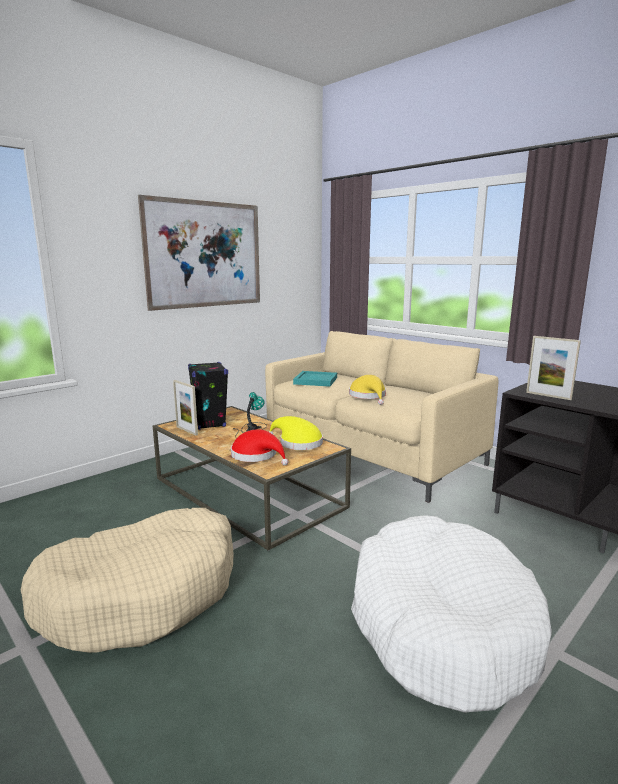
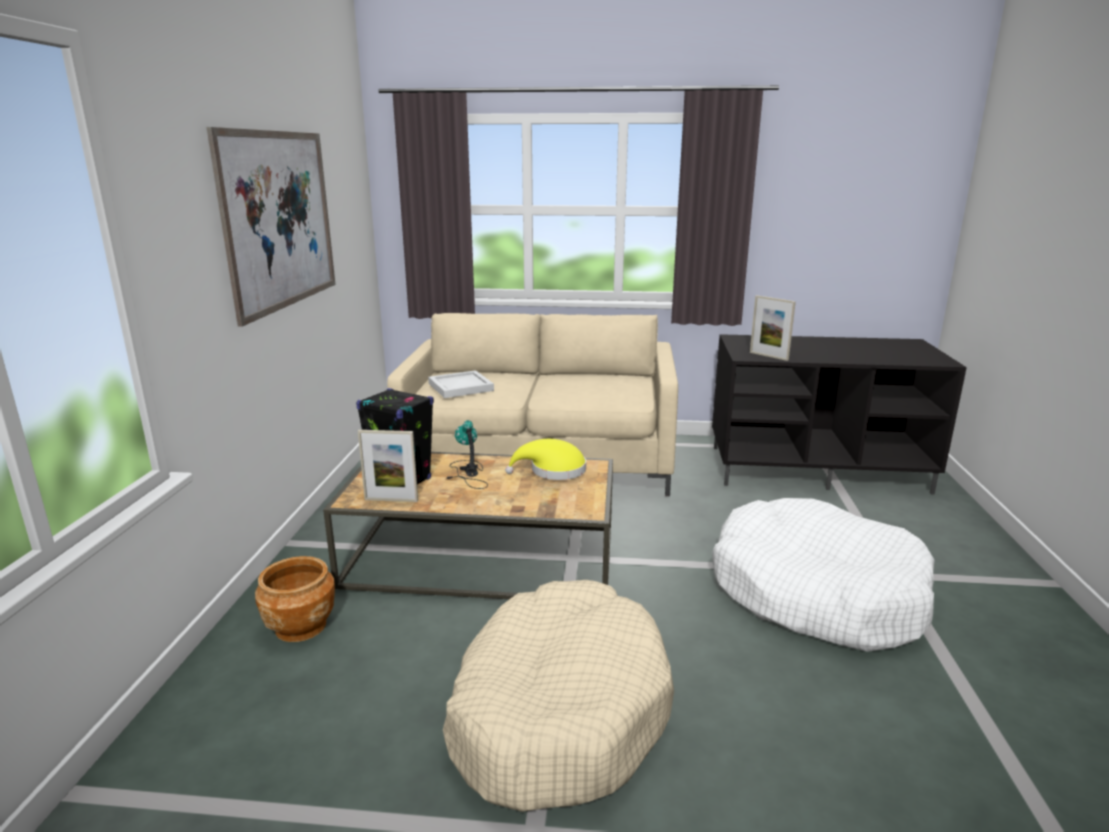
camera: 40 degrees left, 5 degrees up
(119, 490) = (301, 626): none -> brown planter
(257, 456) = (542, 500): red hat -> none
(316, 380) = (461, 386): turquoise tray -> white tray
(368, 396) = (563, 393): yellow hat -> none
(548, 396) = (768, 356): picture frame -> picture frame turned 45 degrees clockwise

